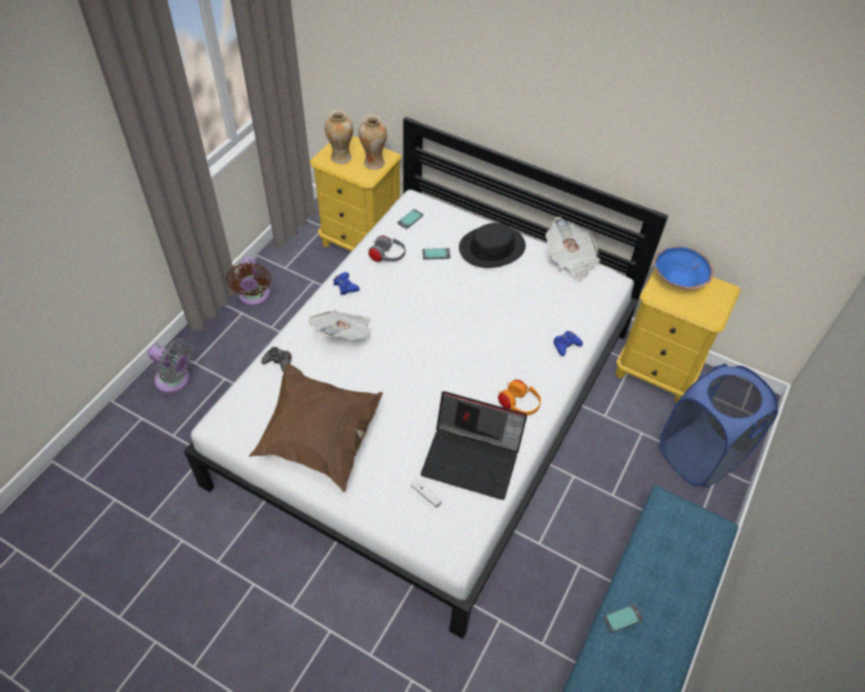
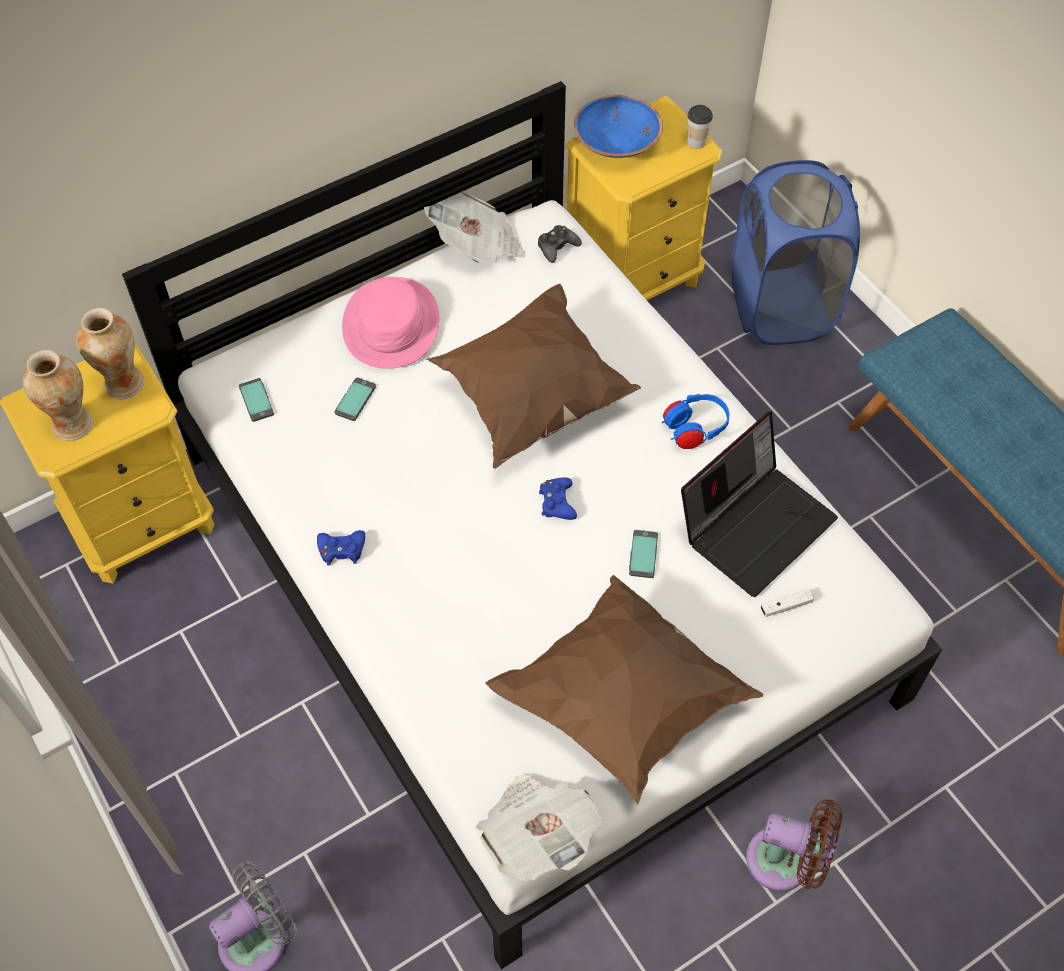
camera: 60 degrees left, 5 degrees up
(254, 297) = (151, 738): brown fan -> brown fan (786, 862)
(278, 361) = (442, 707): black game controller -> black game controller (557, 247)
(344, 335) = (443, 591): newspaper -> newspaper (537, 833)
(387, 257) = (317, 466): grey headphones -> none
(485, 322) = (531, 399): none -> brown pillow
(492, 248) = (391, 324): black hat -> pink hat
(518, 405) = (694, 430): orange headphones -> blue headphones
(566, 345) = (625, 328): blue game controller -> blue game controller (557, 503)
(622, 618) = (1029, 481): phone -> phone (643, 554)
(716, 314) = (696, 142): none -> cup

